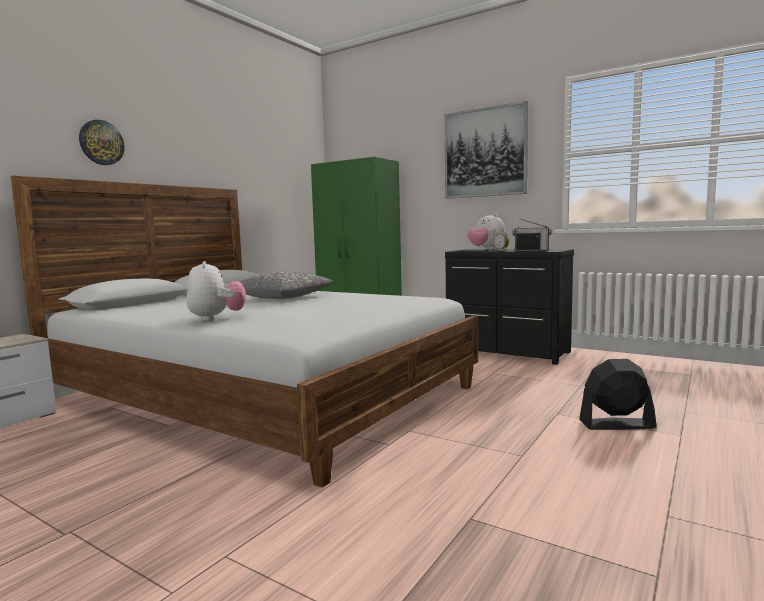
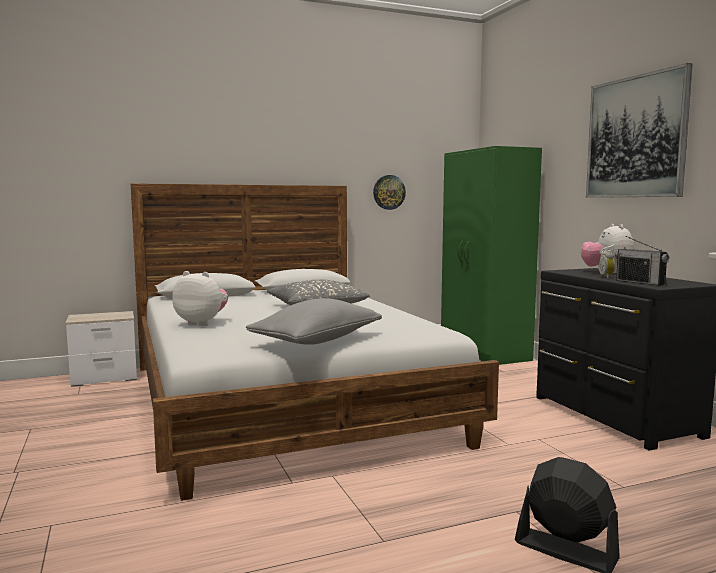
camera: 35 degrees right, 0 degrees up
(101, 142) = (210, 149): wall clock -> wall clock (389, 192)
(217, 318) = (202, 323): plush toy -> plush toy turned 90 degrees counterclockwise
(370, 313) = (317, 341): none -> grey pillow

